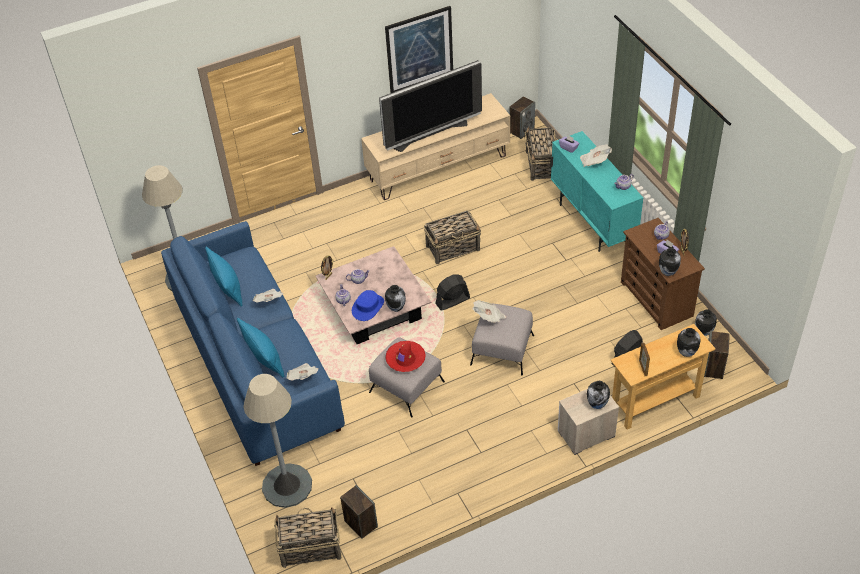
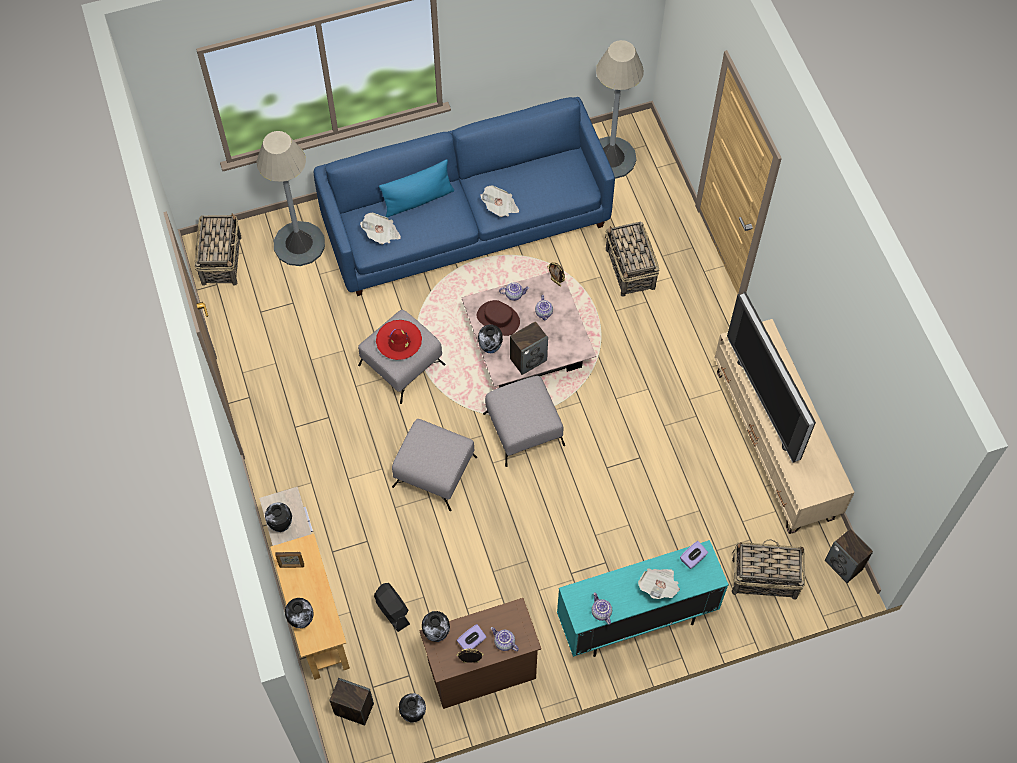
camera: 95 degrees right, 15 degrees up
(227, 286) = (532, 169): blue pillow -> none
(360, 524) = (236, 305): speaker -> speaker (528, 359)
(368, 307) = (498, 319): blue hat -> brown hat
(419, 50) = (834, 344): picture -> none
(452, 301) = (523, 429): black fan -> grey ottoman
(453, 248) = (615, 442): basket -> basket (630, 269)
(489, 317) = (444, 437): newspaper -> none

